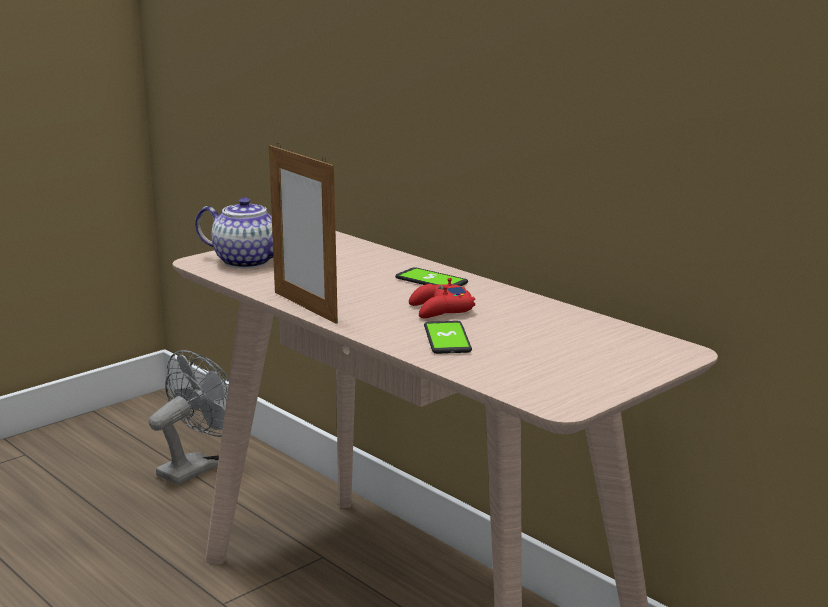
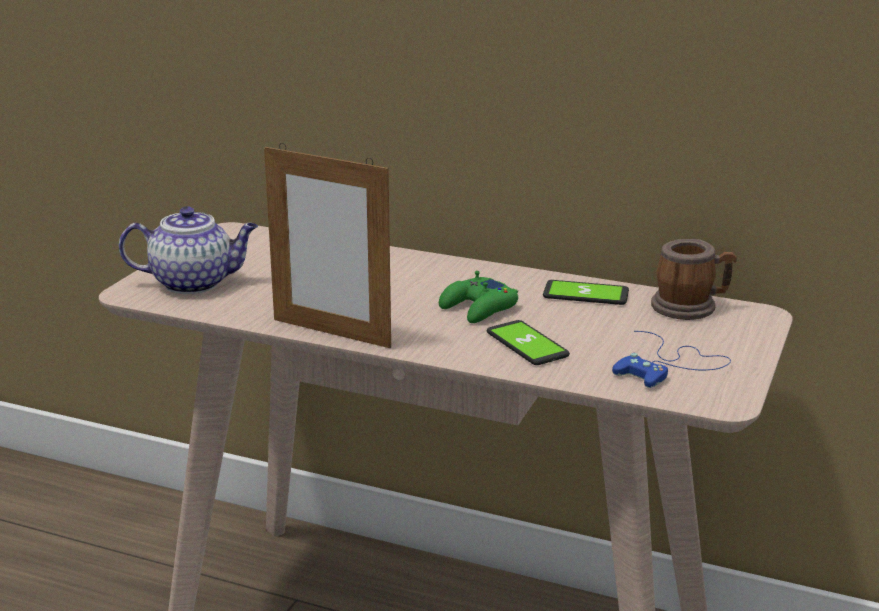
camera: 25 degrees left, 5 degrees up
(196, 467) = (67, 528): grey fan -> none
(431, 280) = (427, 273): phone -> phone (585, 294)
(440, 309) = (478, 308): red game controller -> green game controller
(549, 373) = (670, 366): none -> blue game controller
(627, 337) = (690, 307): none -> mug

